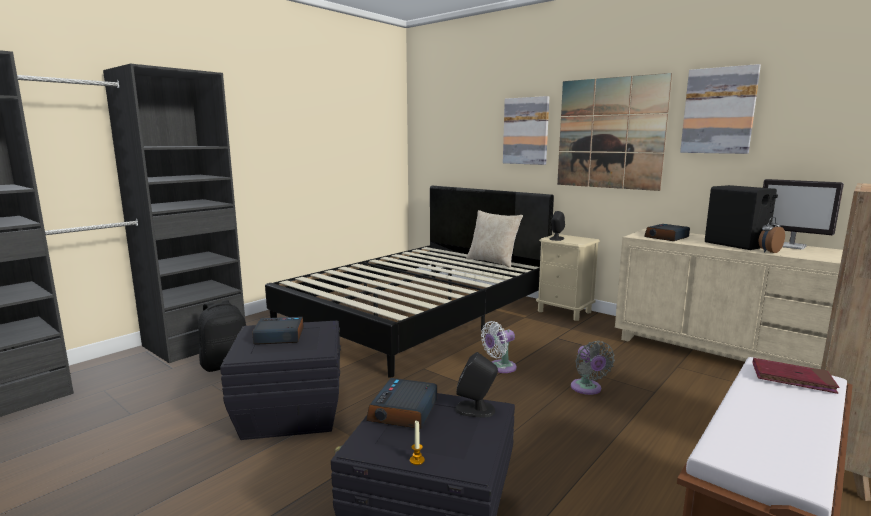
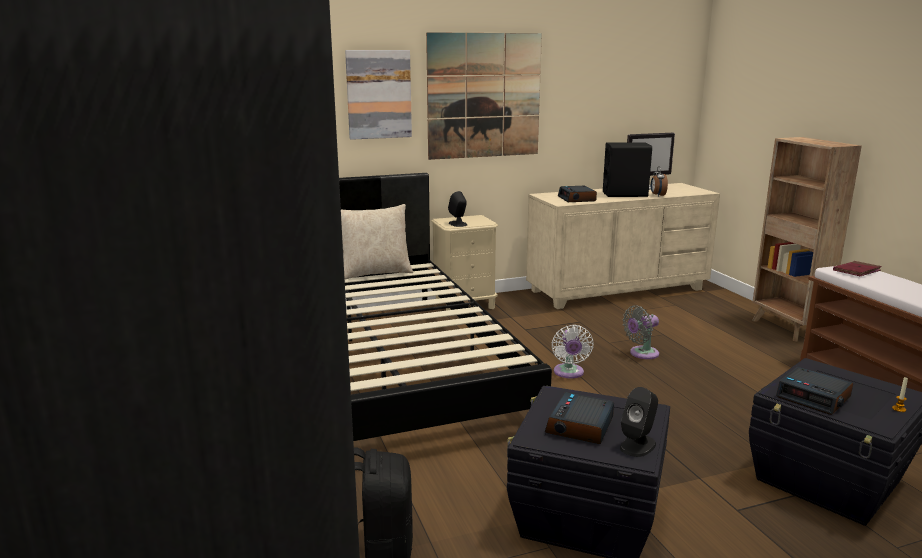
camera: 60 degrees left, 5 degrees up
(475, 409) = (815, 371): black speaker -> black speaker (638, 445)
(587, 389) = (641, 354): grey fan -> grey fan turned 135 degrees clockwise
(718, 111) = (580, 73): picture -> none

